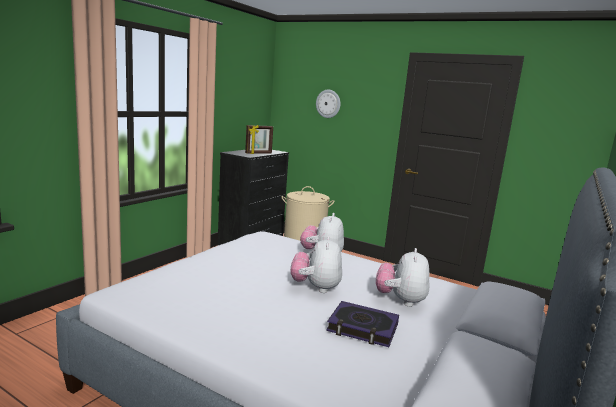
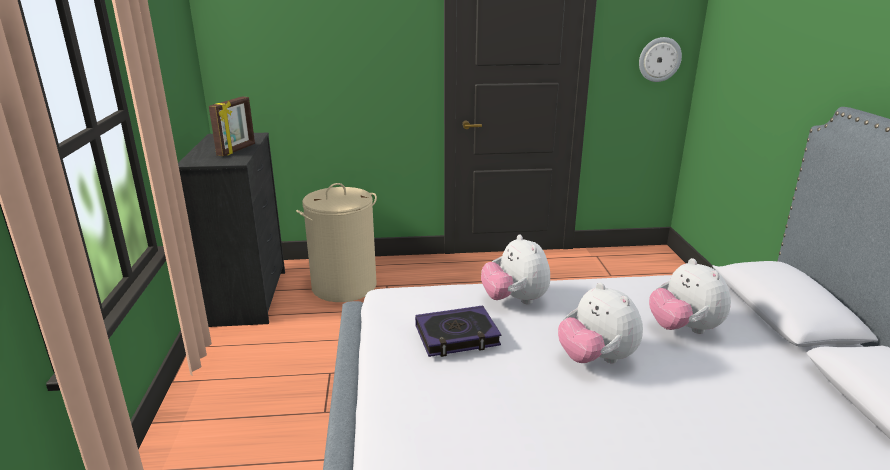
camera: 35 degrees left, 10 degrees up
(328, 103) = (316, 38): wall clock -> wall clock (659, 59)
(362, 328) = (723, 392): book -> book (457, 336)

